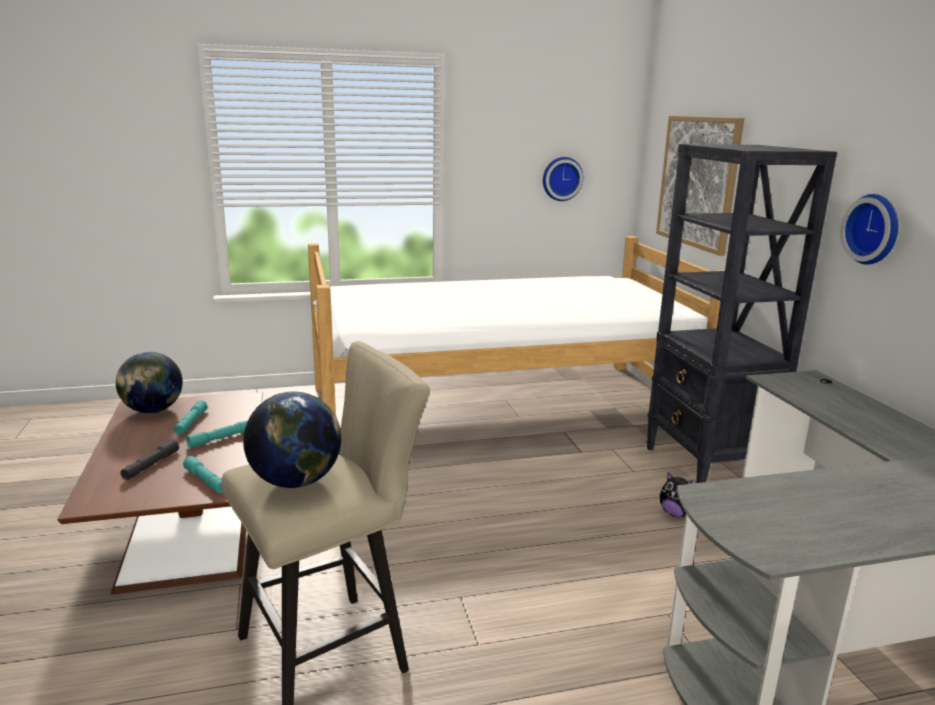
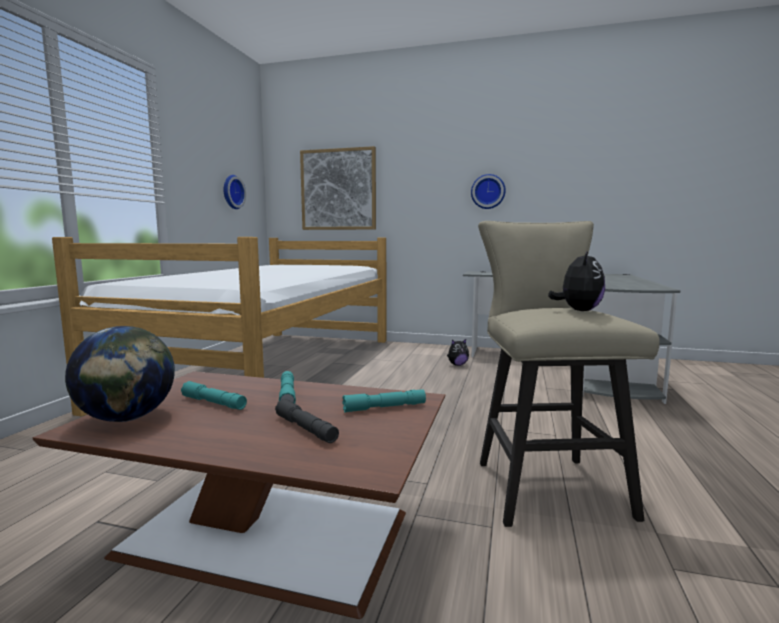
camera: 60 degrees left, 10 degrees down
(296, 482) = (578, 311): globe -> plush toy
(706, 468) = (419, 350): black bookcase -> none

